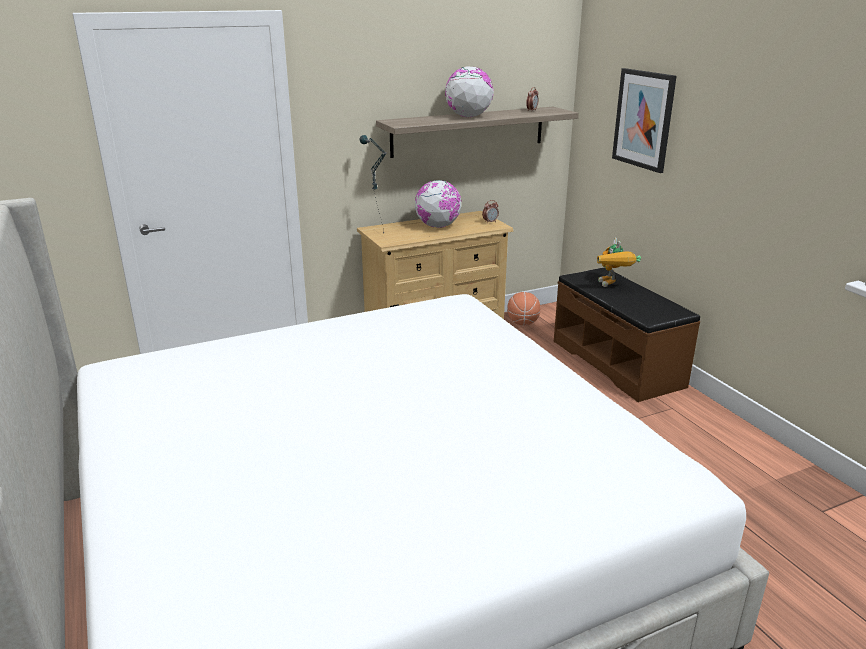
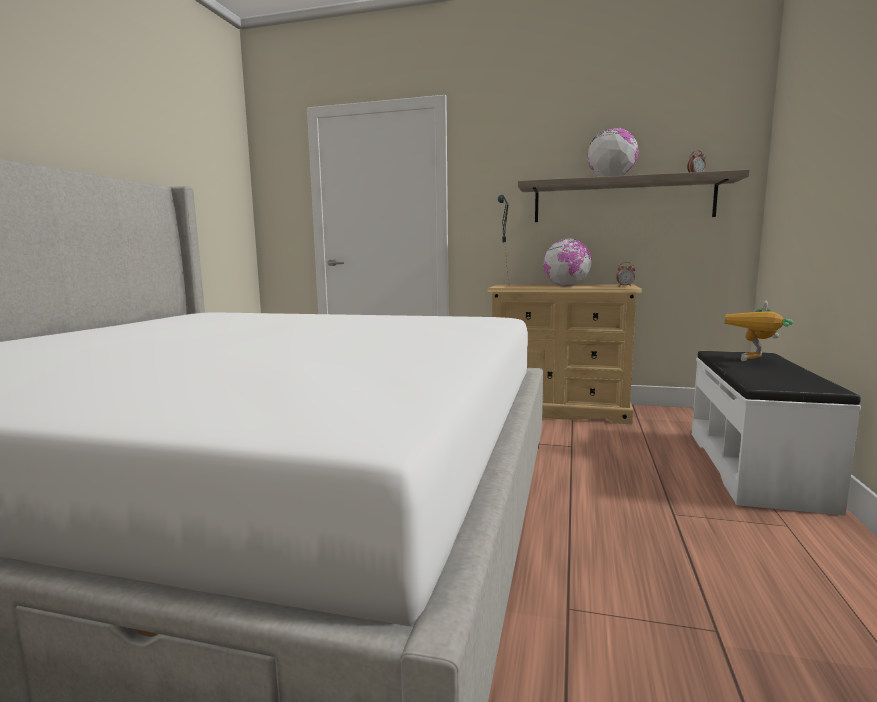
camera: 40 degrees right, 15 degrees down
(522, 323) = (674, 416): basketball -> none
(617, 363) = (755, 467): brown bench -> white bench
(643, 119) = (818, 151): picture -> none

